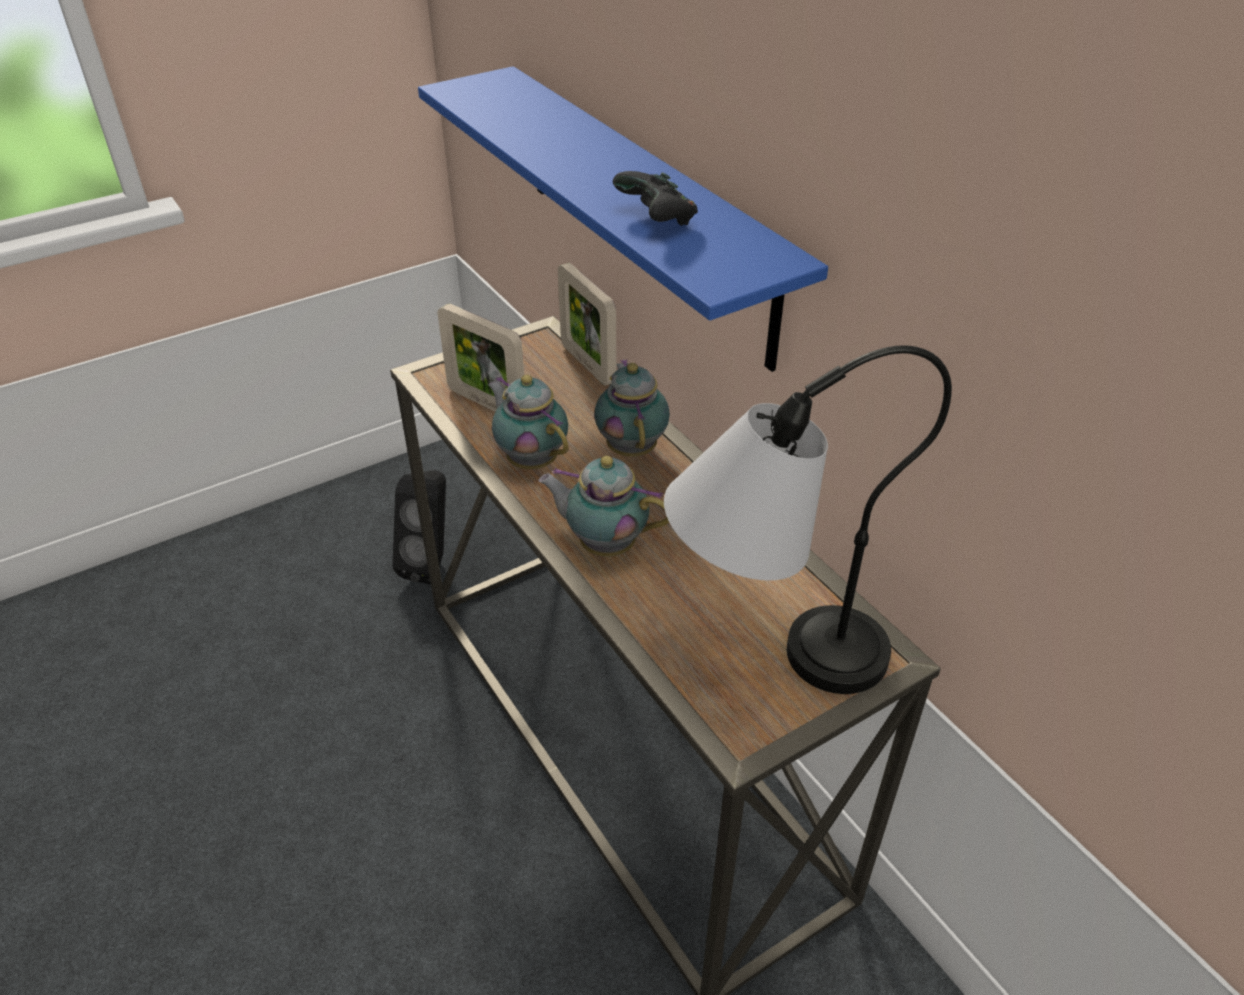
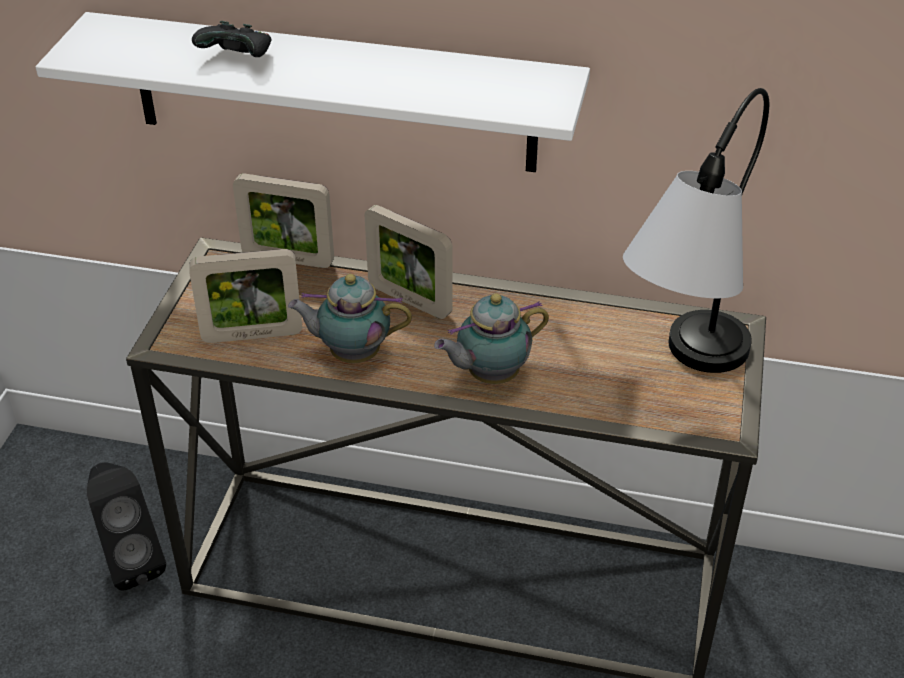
camera: 45 degrees left, 0 degrees up
(631, 447) = (409, 300): teapot -> picture frame
(643, 211) = (333, 93): blue shelf -> white shelf
(657, 219) = (437, 87): black game controller -> black game controller (238, 58)

